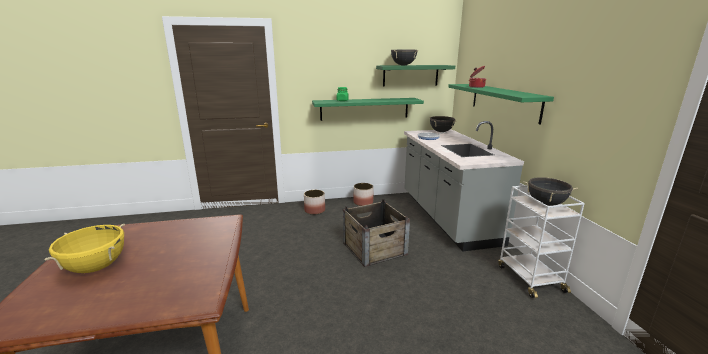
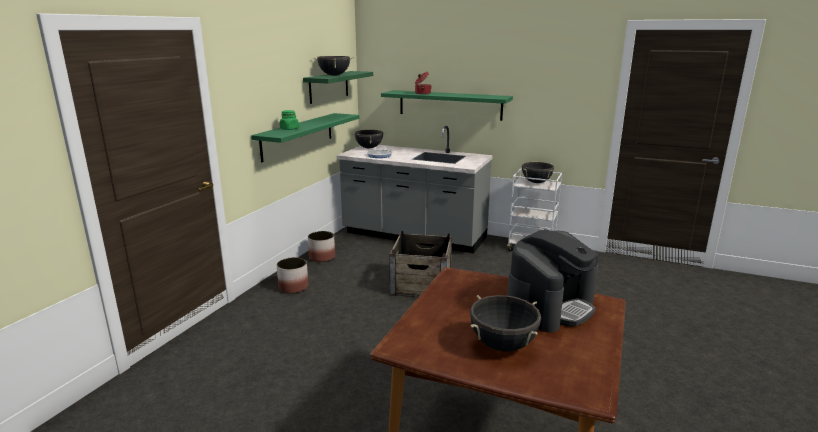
camera: 55 degrees left, 0 degrees up
(96, 267) = (502, 345): yellow cooking pot -> black cooking pot
(180, 273) = (550, 306): none -> coffee machine

